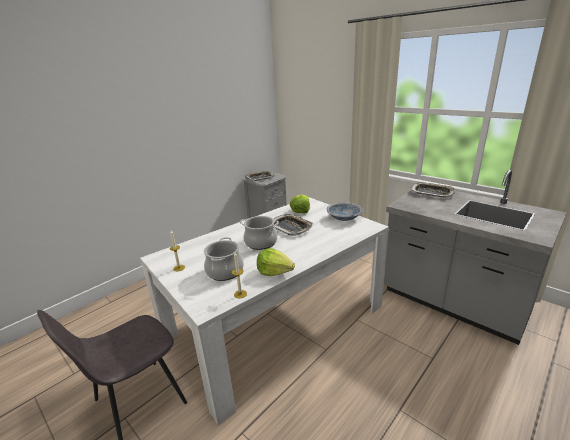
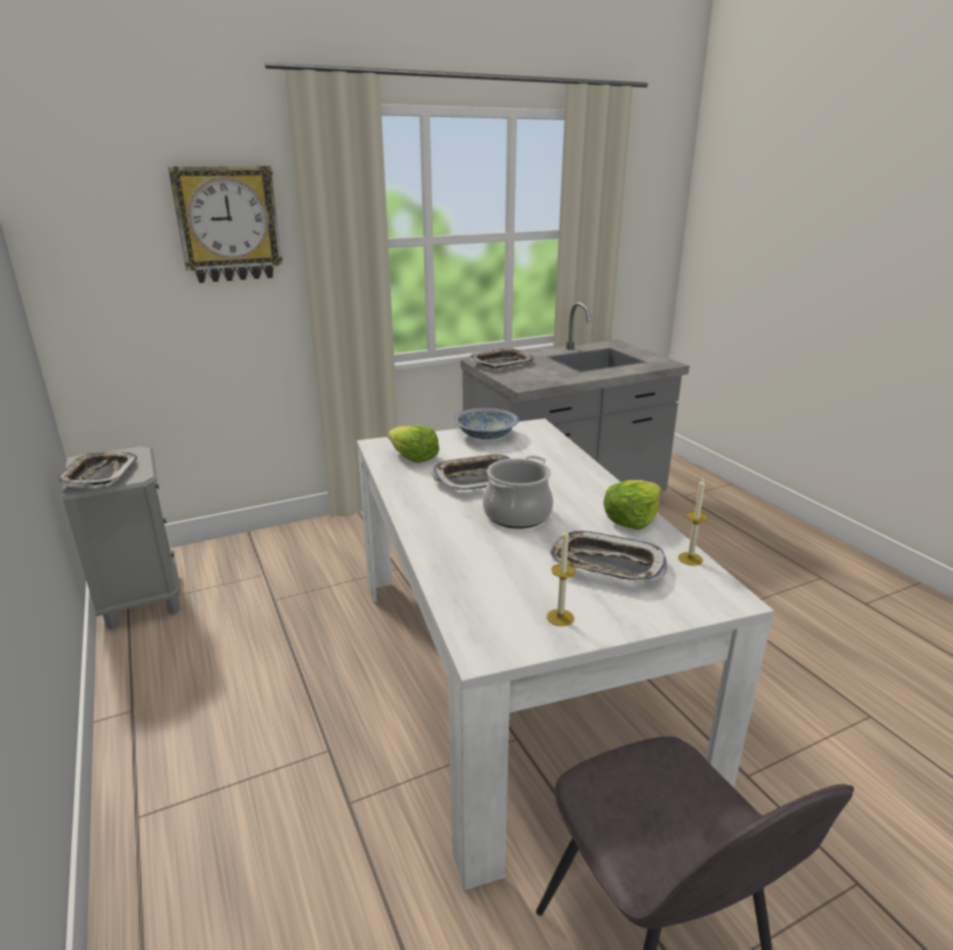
camera: 70 degrees left, 0 degrees up
(224, 271) = (606, 564): cooking pot -> tray
(333, 94) = (228, 224): none -> wall clock

